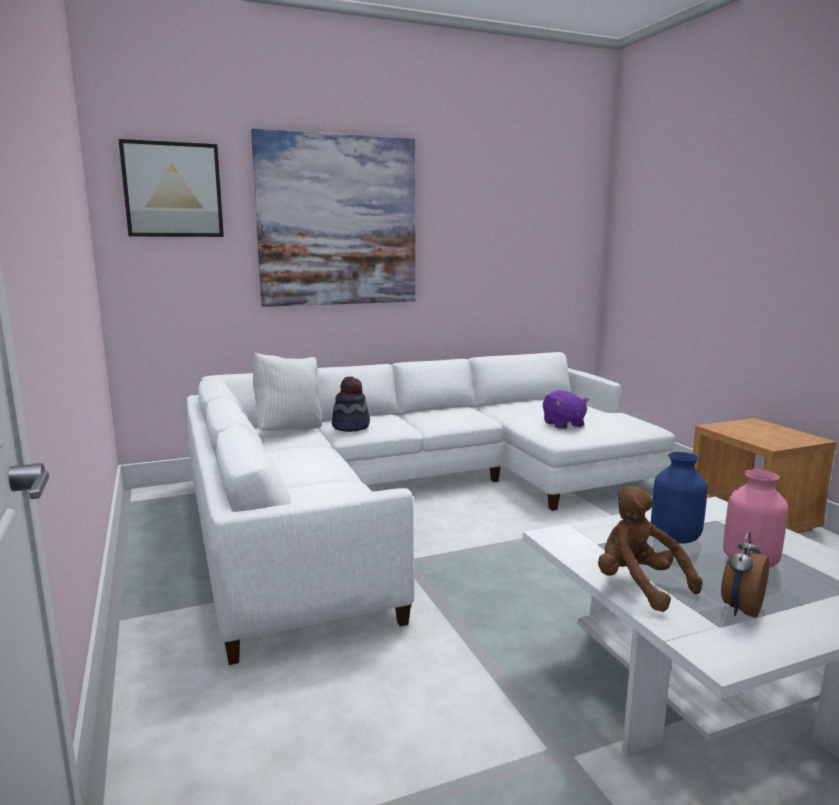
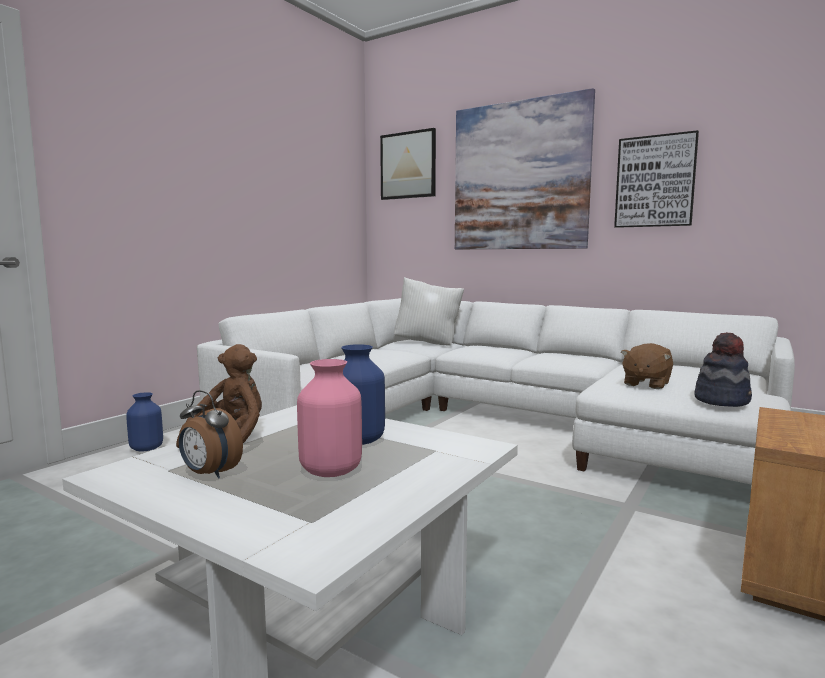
camera: 55 degrees right, 5 degrees down
(167, 723) = (146, 448): none -> blue vase
(351, 426) = (466, 348): hat -> hat (722, 400)
(468, 238) = (655, 181): none -> picture
(563, 424) = (646, 384): purple plush toy -> brown plush toy
(740, 609) = (209, 474): alarm clock -> alarm clock turned 150 degrees counterclockwise

